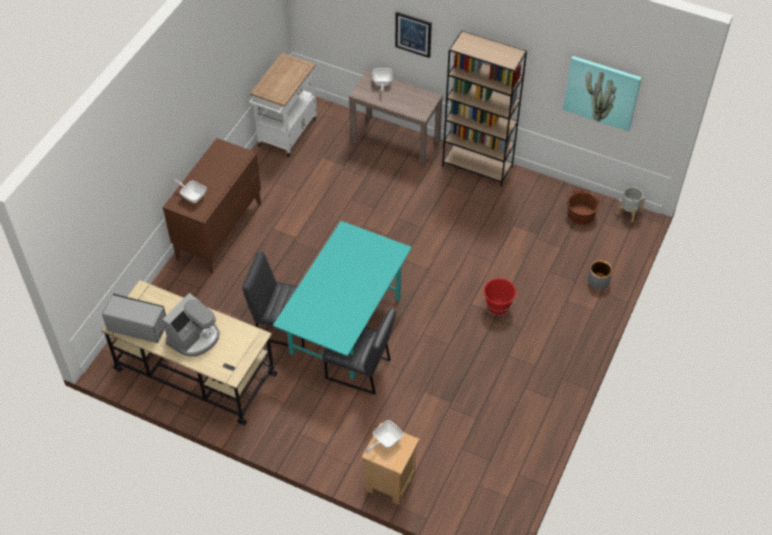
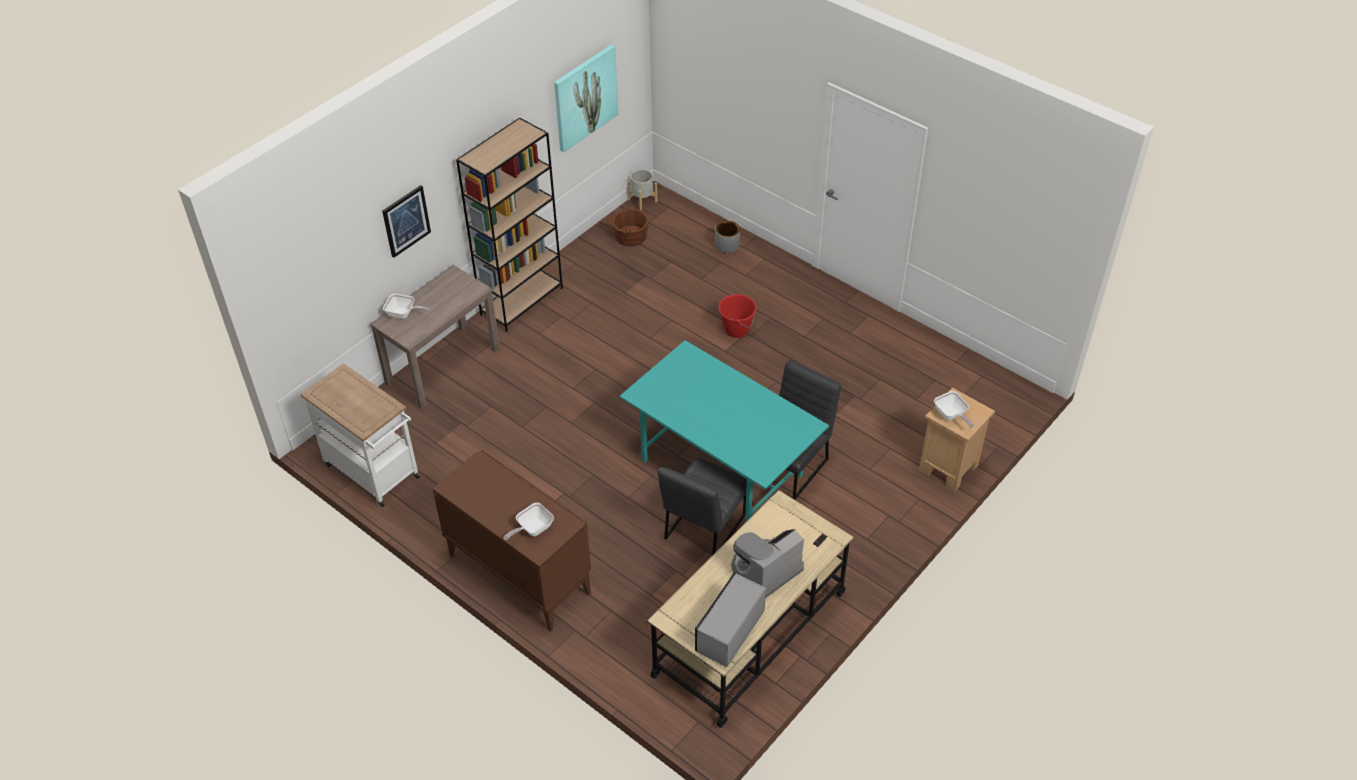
camera: 75 degrees left, 5 degrees down
(194, 337) = (765, 569): coffee machine -> coffee machine turned 90 degrees counterclockwise

